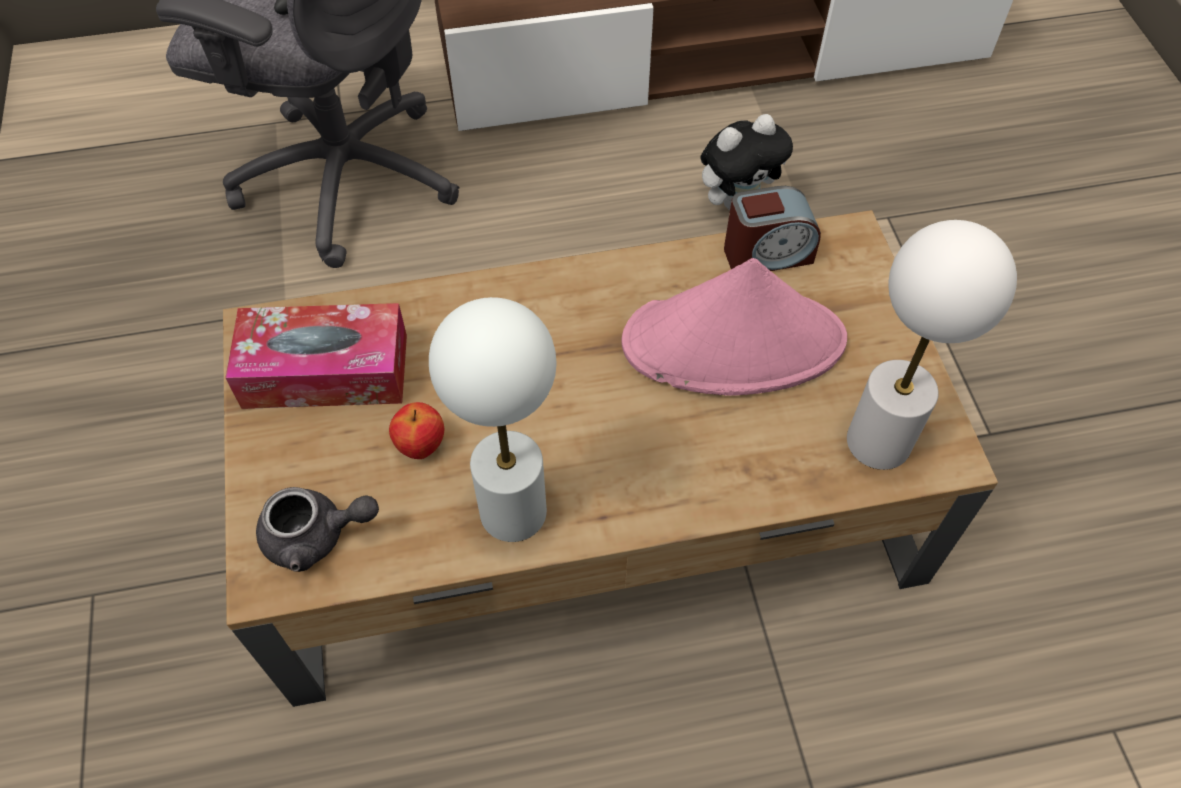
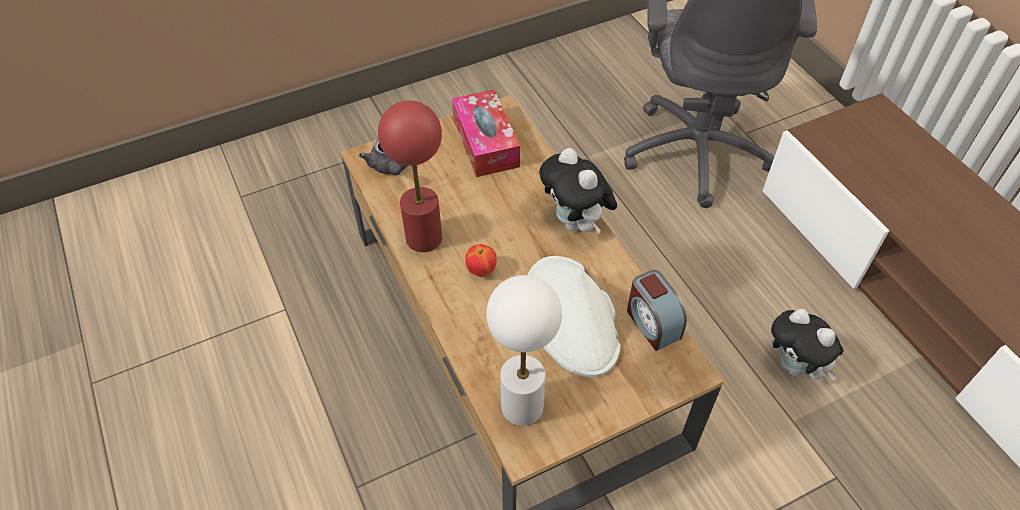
camera: 75 degrees right, 5 degrees down
(421, 446) = (452, 191): apple -> apple (481, 271)
(513, 513) = (423, 238): white table lamp -> red table lamp
(558, 292) = (576, 224): none -> plush toy
(734, 342) = (572, 317): pink hat -> white hat

